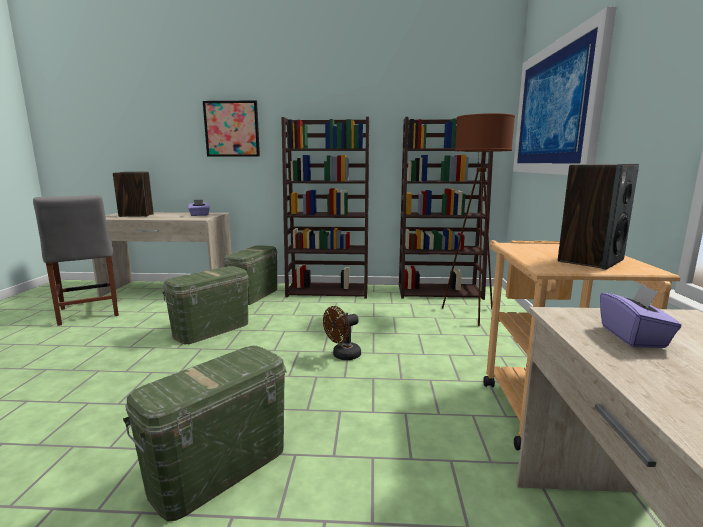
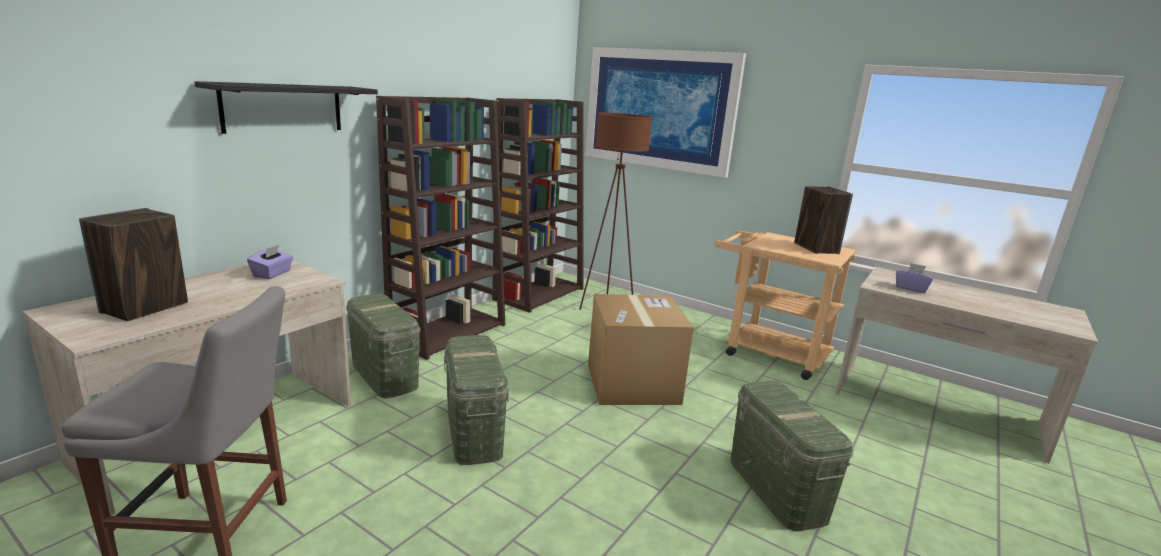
camera: 60 degrees left, 5 degrees up
(232, 129) = (283, 108): picture -> black shelf
(343, 356) = (632, 383): brown fan -> cardboard box

